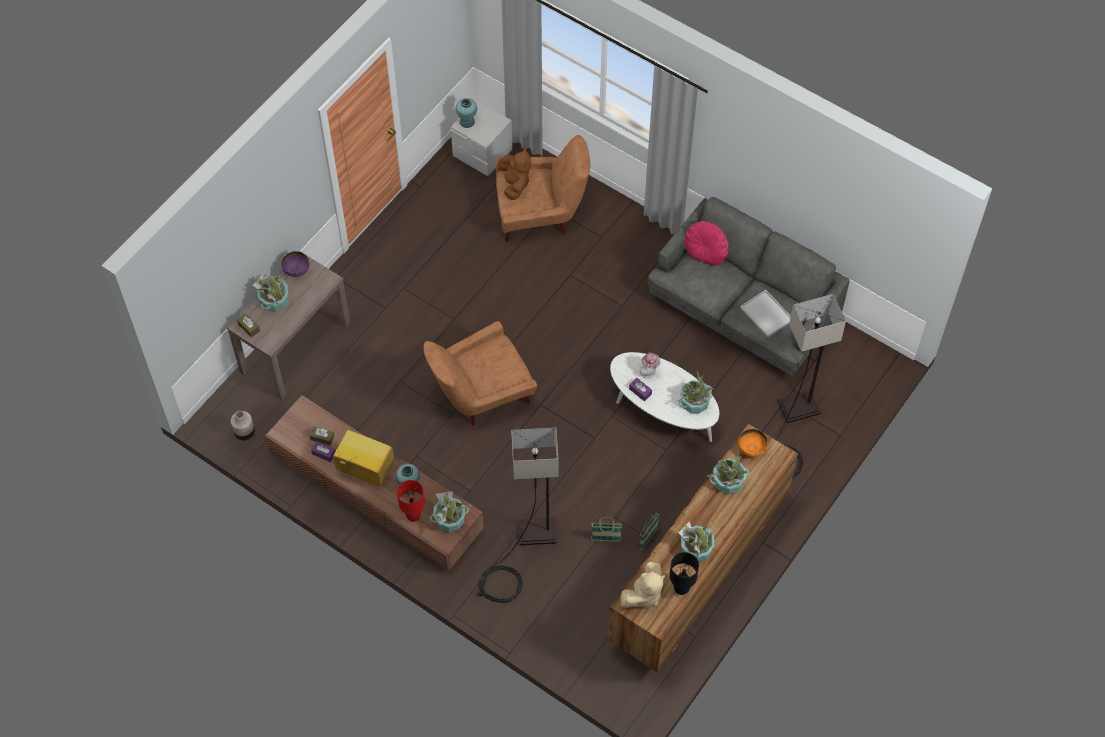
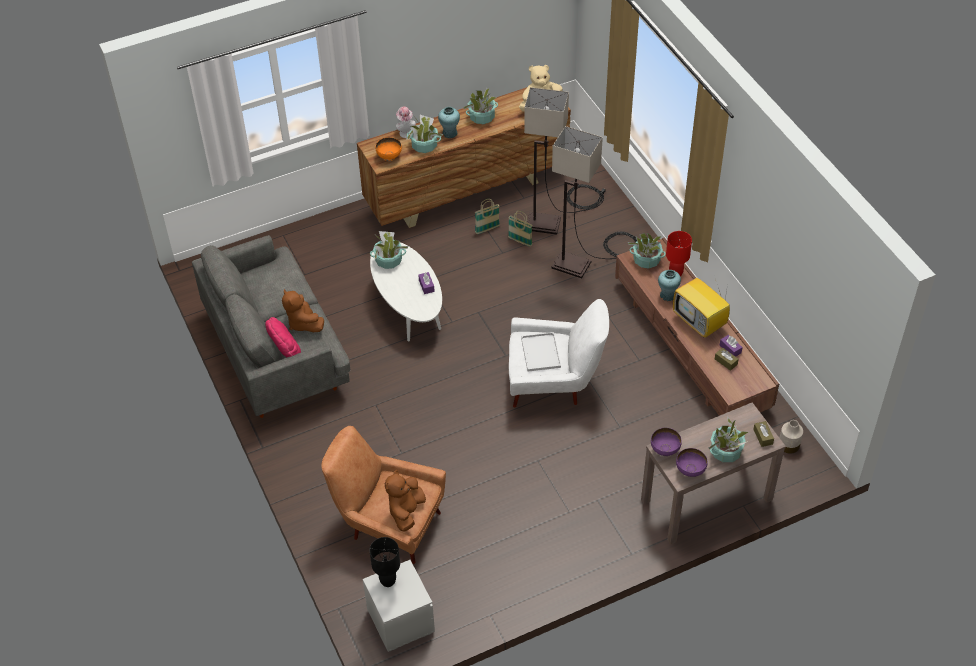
camera: 150 degrees left, 10 degrees down
(325, 280) = (664, 450): none -> purple bowl
(467, 122) = (411, 599): turquoise vase -> turquoise vase (450, 133)
(481, 395) = (553, 383): brown armchair -> white armchair
(649, 373) = (408, 296): hat -> hat (405, 132)
(681, 589) = (511, 100): black table lamp -> black table lamp (388, 581)
(713, 288) = (303, 323): none -> brown plush toy
(767, 314) = (277, 284): white tray -> white tray (540, 352)
(788, 437) = (323, 249): floor lamp -> floor lamp (566, 210)

